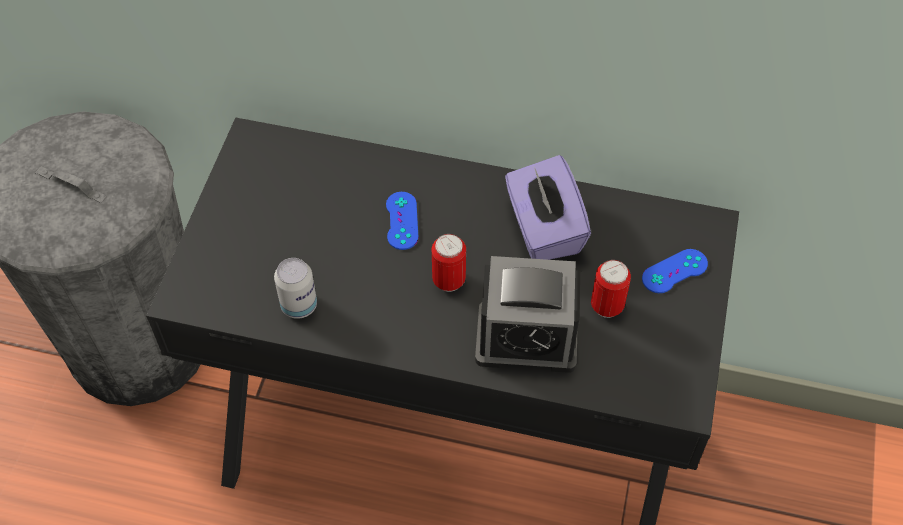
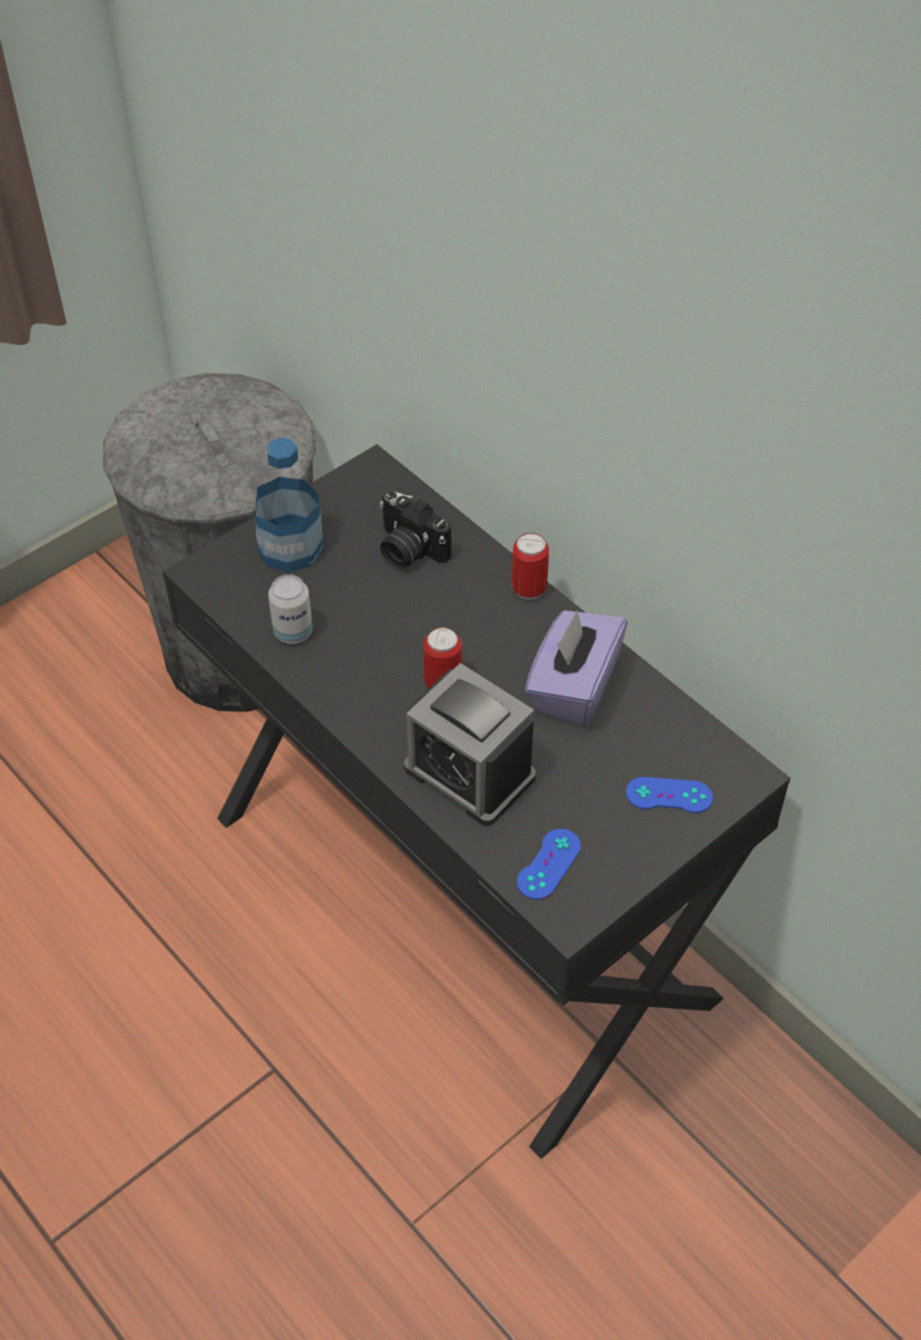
camera: 35 degrees right, 5 degrees down
(237, 238) = (290, 548): none -> bottle
(333, 190) = (408, 550): none -> camera
(402, 221) = (446, 609): blue game controller -> blue game controller (548, 864)
(607, 306) = (571, 789): can -> can (529, 589)

